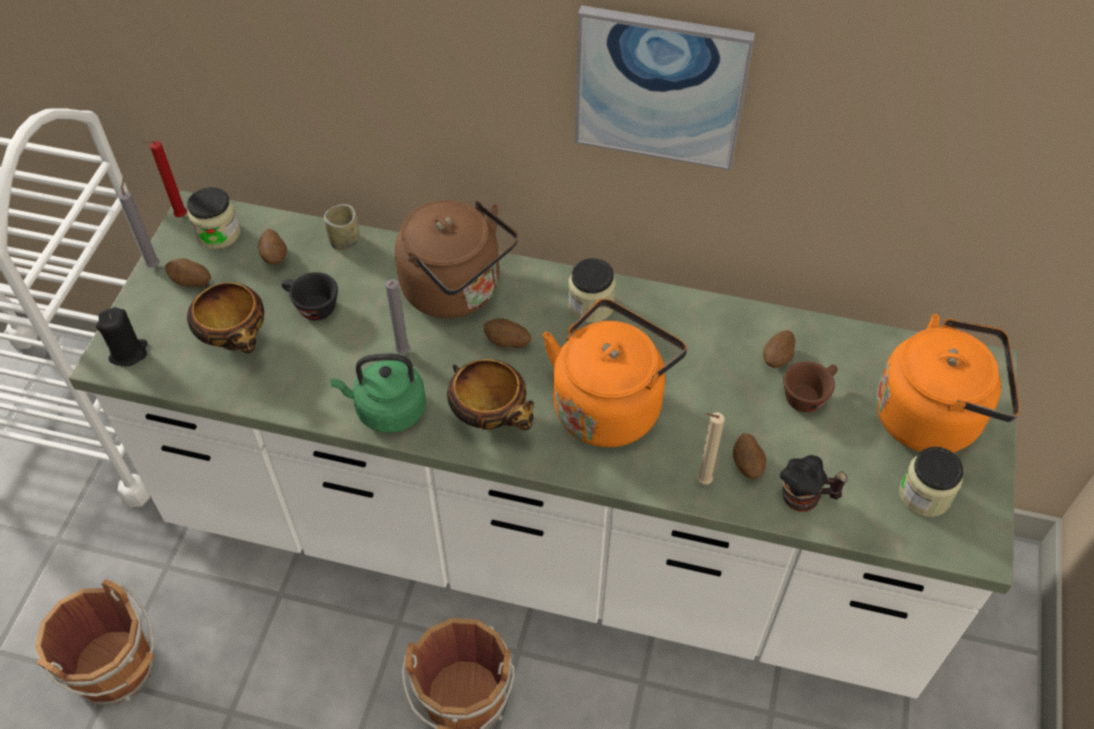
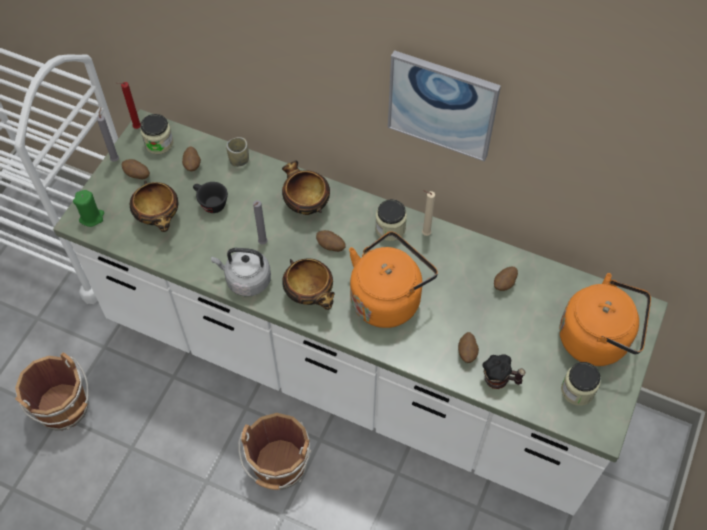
camera: 10 degrees right, 5 degrees up
(129, 352) = (92, 217): black candle -> green candle
(387, 410) = (246, 280): green kettle -> grey kettle
(457, 291) = (305, 205): brown kettle -> bowl
(701, 481) = (435, 358): beige candle -> beige candle (424, 234)
(808, 395) = (518, 311): brown cup -> none

